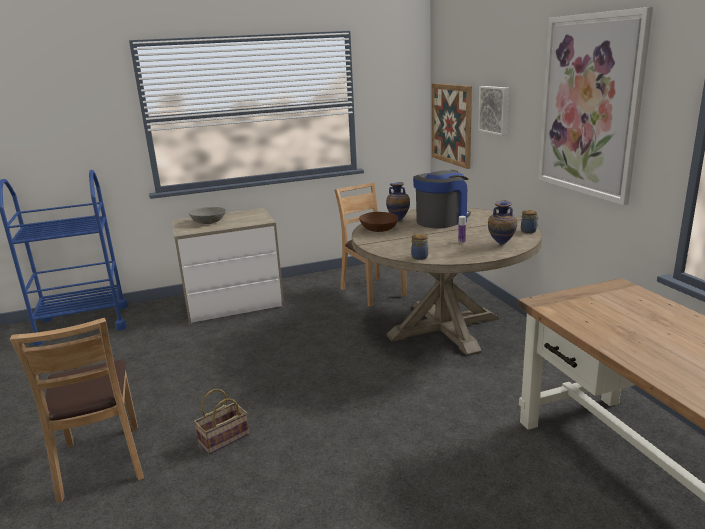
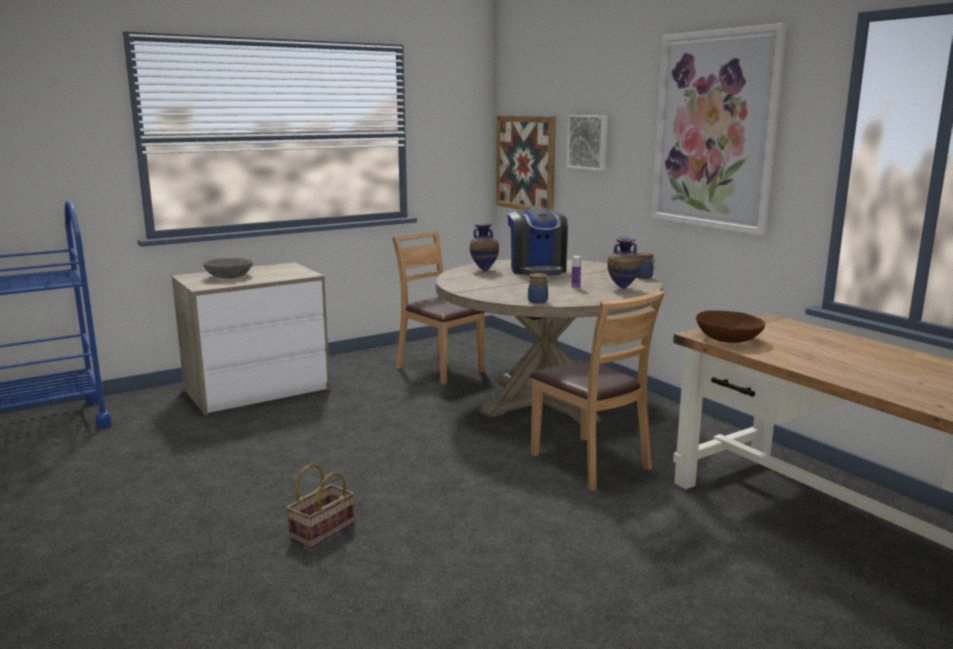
camera: 15 degrees left, 5 degrees down
(102, 462) = (161, 572): brown chair -> brown chair (590, 462)
(379, 229) = (467, 278): brown bowl -> brown bowl (728, 339)
(442, 220) = (537, 270): coffee machine -> coffee machine turned 135 degrees clockwise

